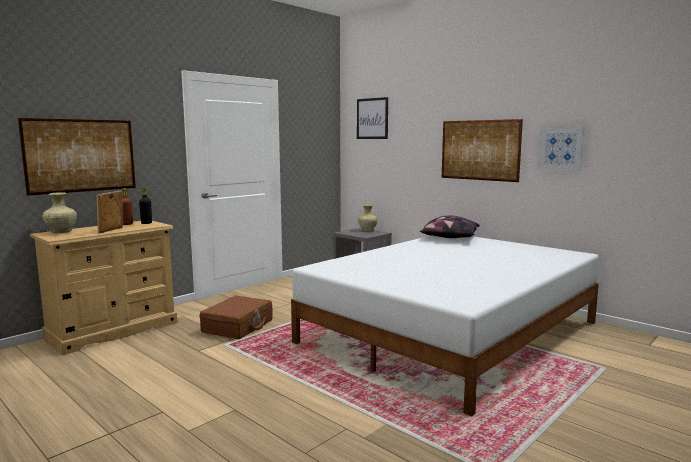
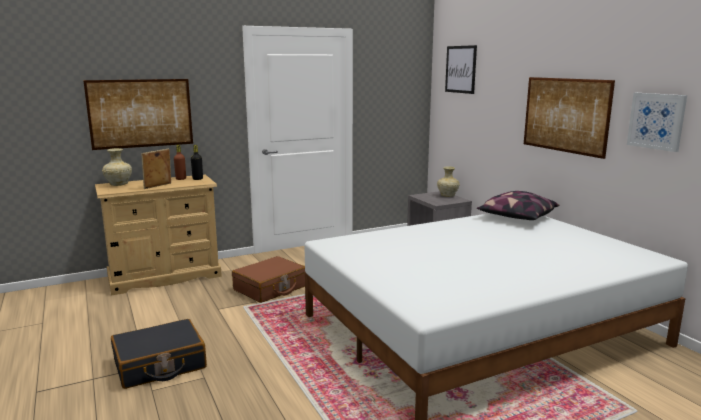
camera: 20 degrees right, 5 degrees up
(177, 407) = (160, 365): none -> black suitcase

